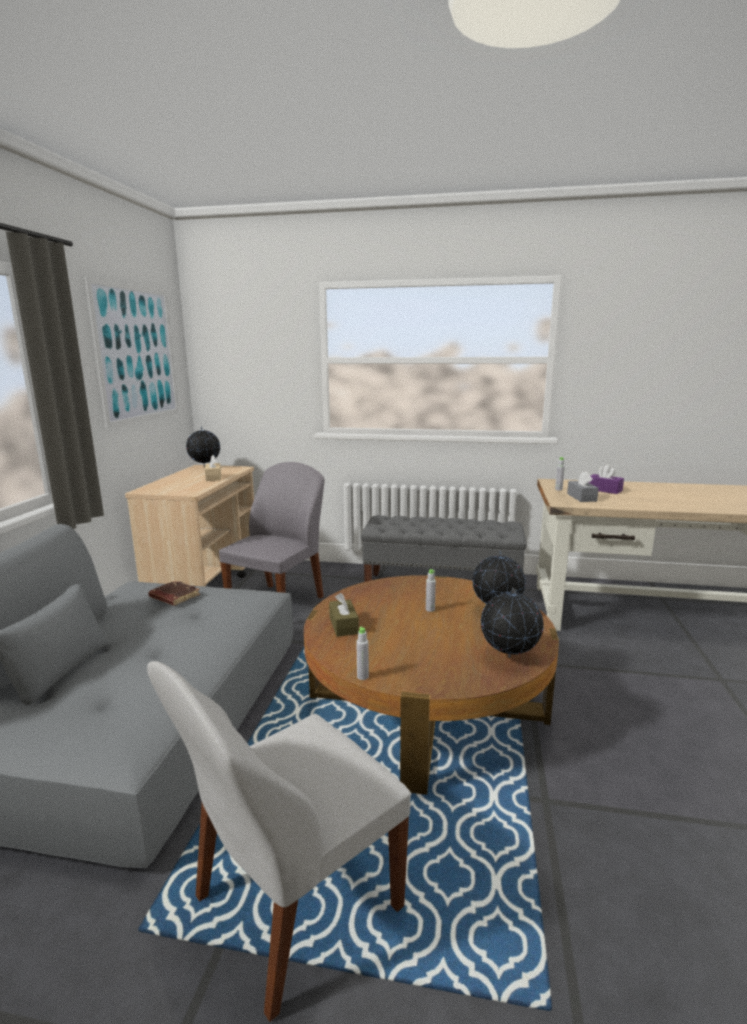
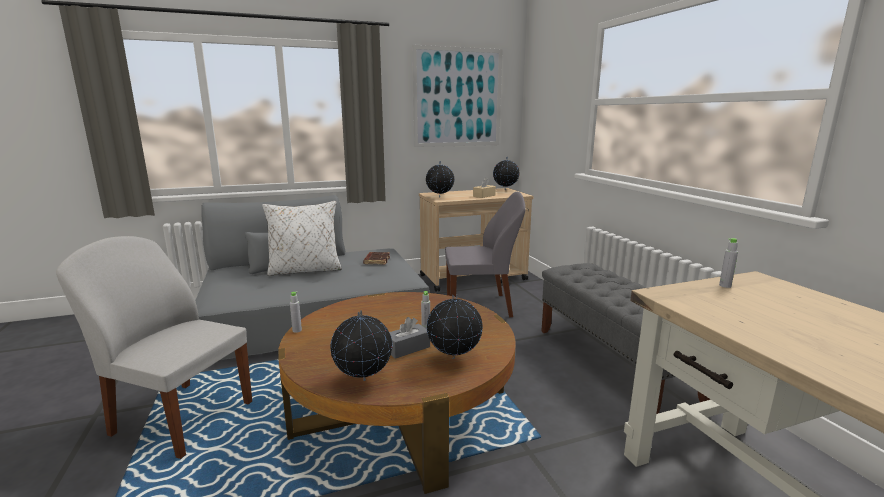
camera: 60 degrees right, 0 degrees up
(117, 650) = (305, 270): none -> white pillow
(177, 491) = (440, 197): none -> globe
(343, 625) = (367, 307): brown tissue box -> none
(581, 497) = (714, 301): grey tissue box -> grey tissue box (407, 348)
(604, 490) = (798, 310): purple tissue box -> none

